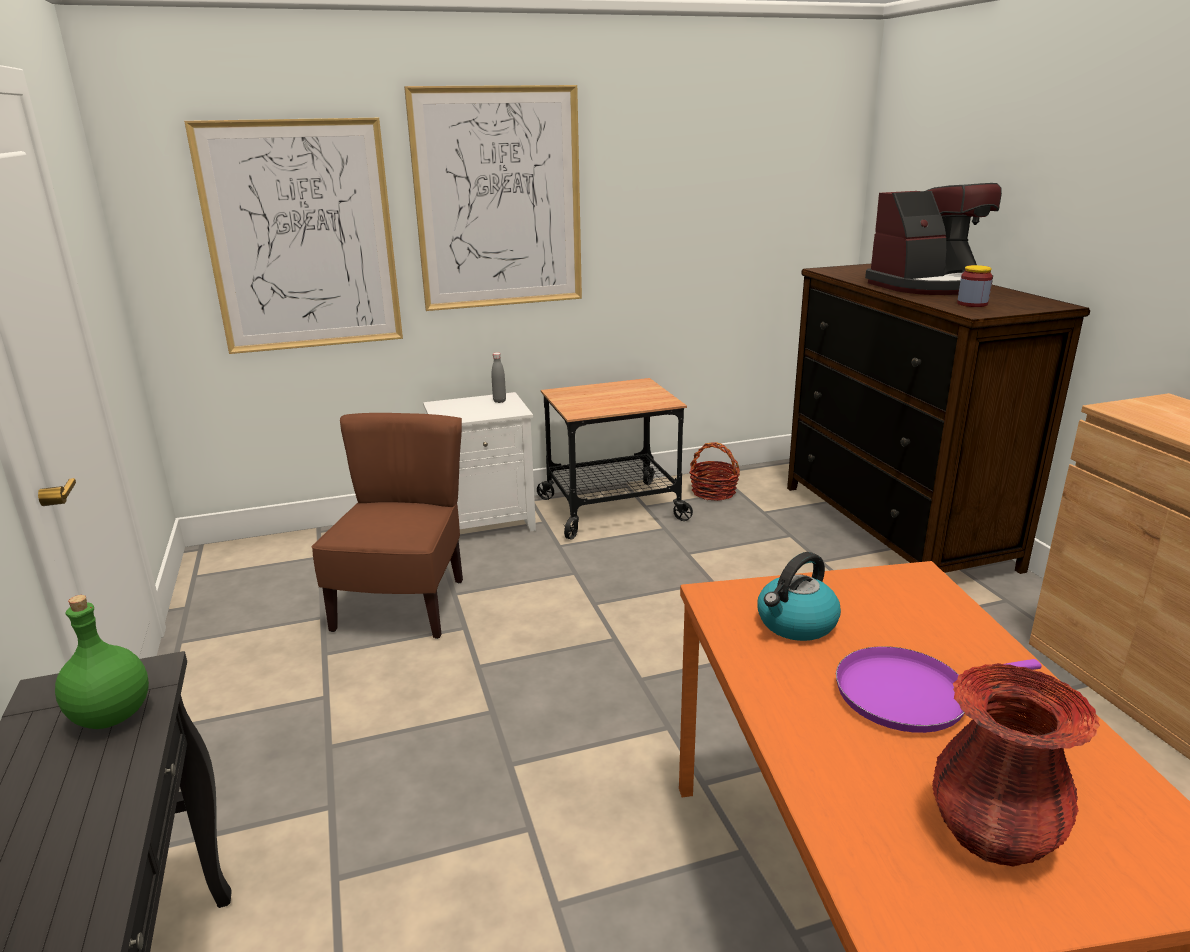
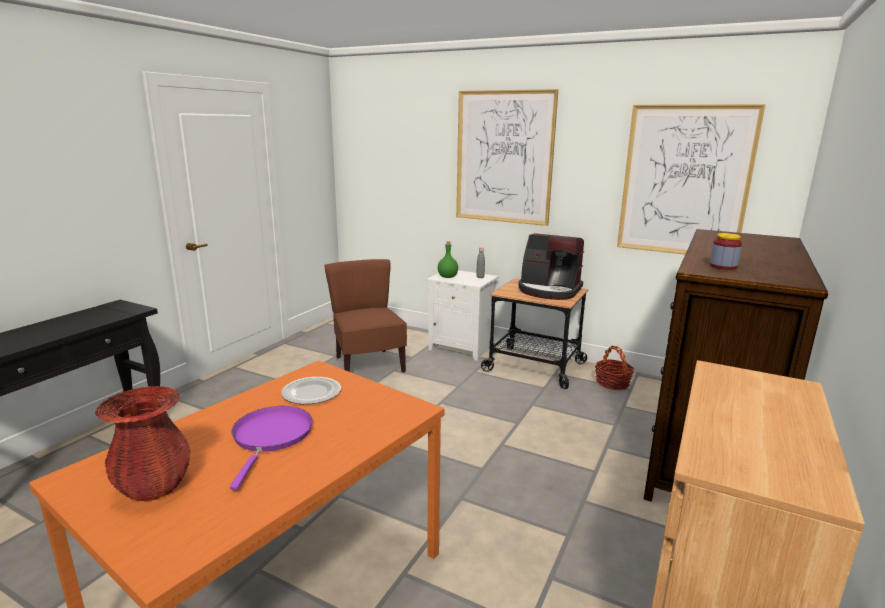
camera: 45 degrees right, 5 degrees down
(113, 715) = (109, 315): green bottle -> green bottle (448, 277)
(302, 237) = (404, 168): picture -> picture (684, 181)
(403, 605) = (368, 365): brown chair -> brown chair turned 75 degrees counterclockwise
(796, 624) = (312, 393): kettle -> plate
(909, 694) = (271, 437): purple frying pan -> purple frying pan turned 60 degrees clockwise
(930, 286) = (745, 253): coffee machine -> coffee machine (549, 290)

